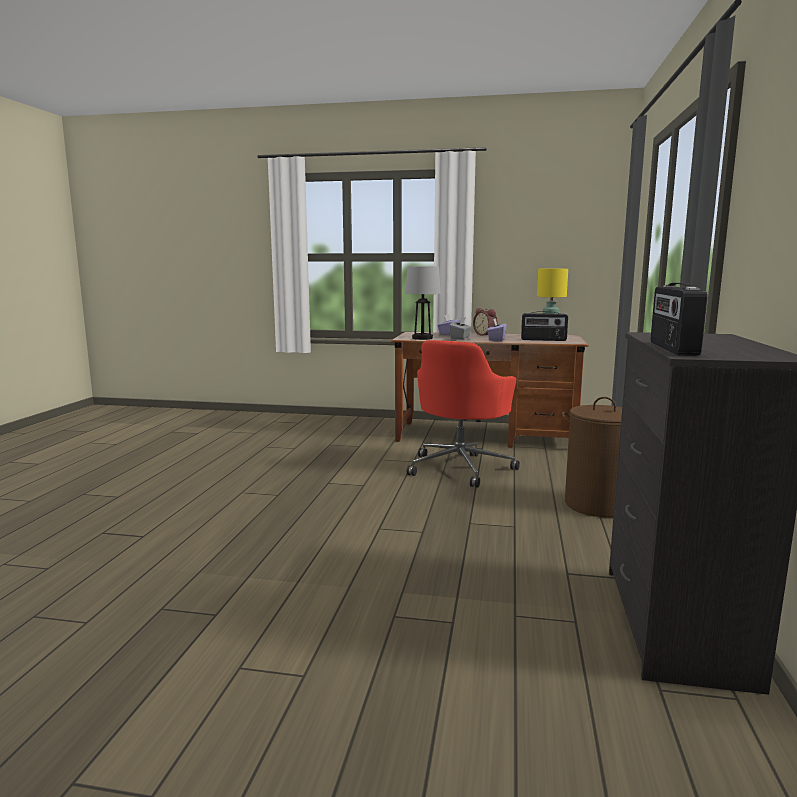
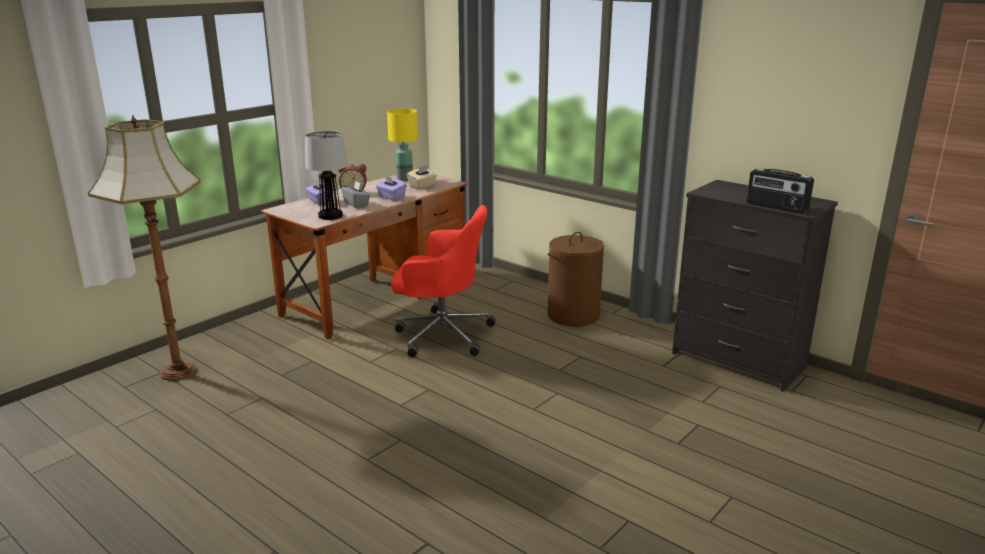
camera: 60 degrees left, 10 degrees up
(302, 425) = (178, 372): none -> floor lamp
(461, 467) = (441, 334): red office chair -> red office chair turned 45 degrees counterclockwise
(543, 340) = (422, 186): radio -> beige tissue box

